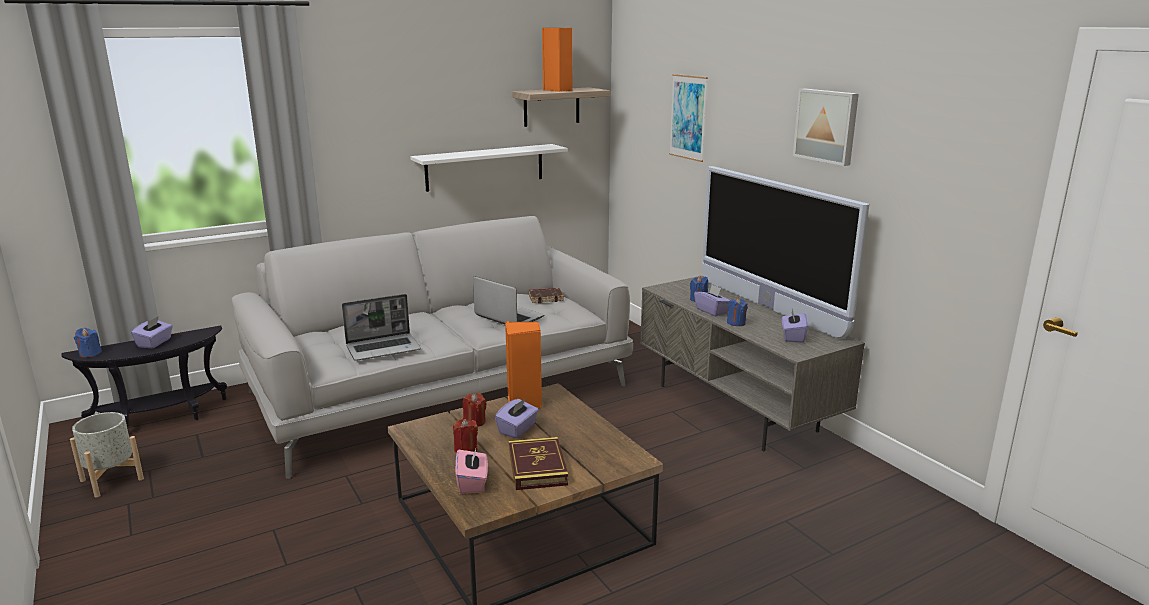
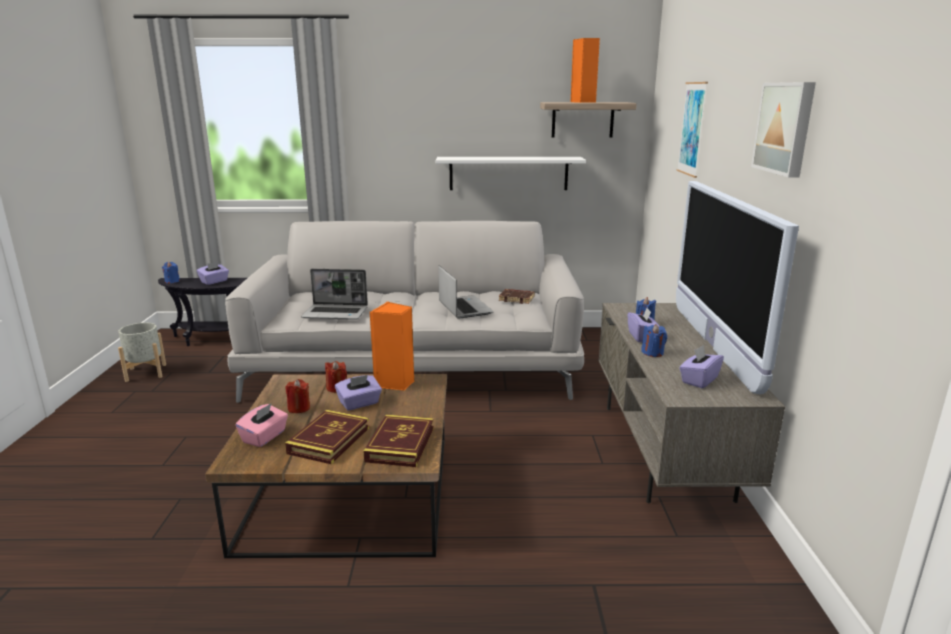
camera: 30 degrees right, 0 degrees up
(603, 452) = (400, 444): none -> book

